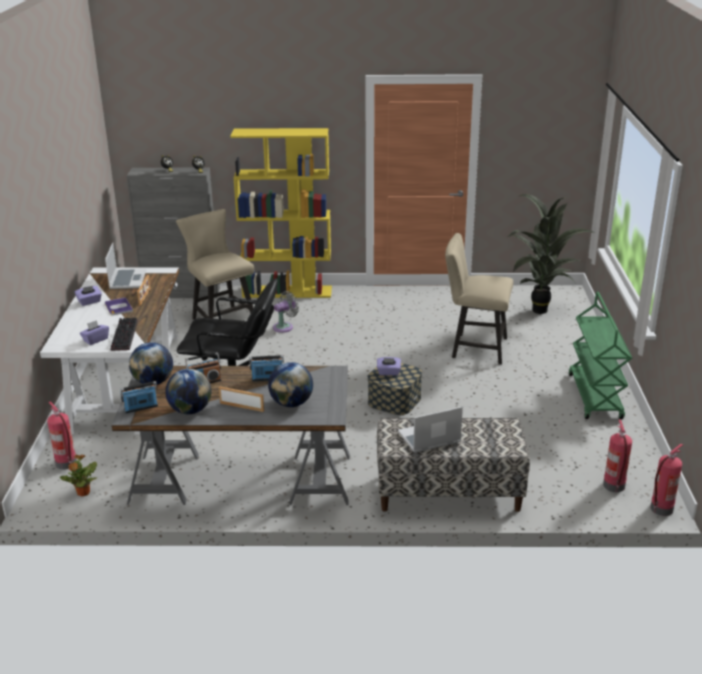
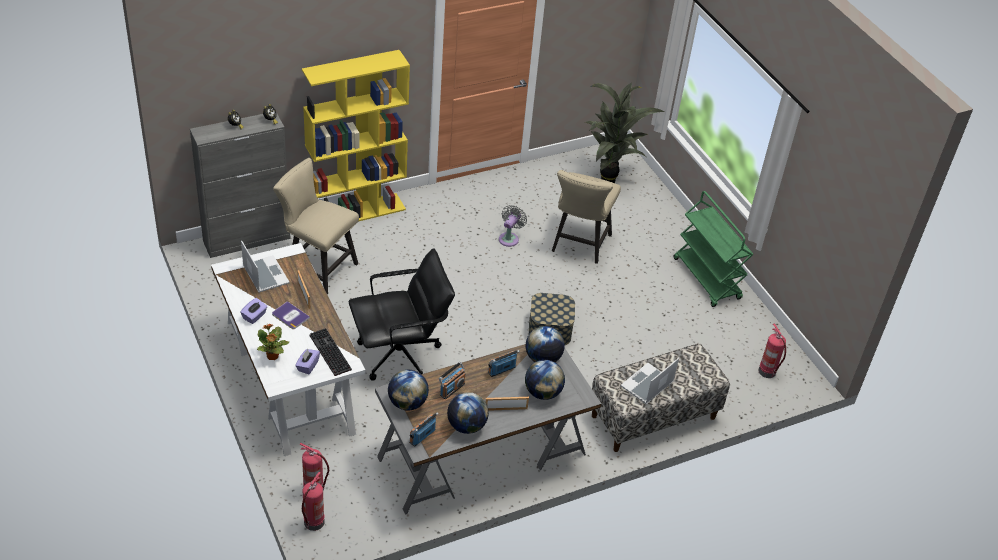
camera: 30 degrees left, 15 degrees up
(83, 493) = (357, 515): potted plant -> potted plant (272, 356)
(285, 327) = (389, 262): grey fan -> grey fan (509, 238)
(317, 379) = (543, 358): none -> globe
(388, 372) = (546, 309): purple tissue box -> none
(474, 348) = (579, 246): beige chair -> beige chair turned 60 degrees counterclockwise
(661, 509) = (809, 384): fire extinguisher -> fire extinguisher (313, 523)

